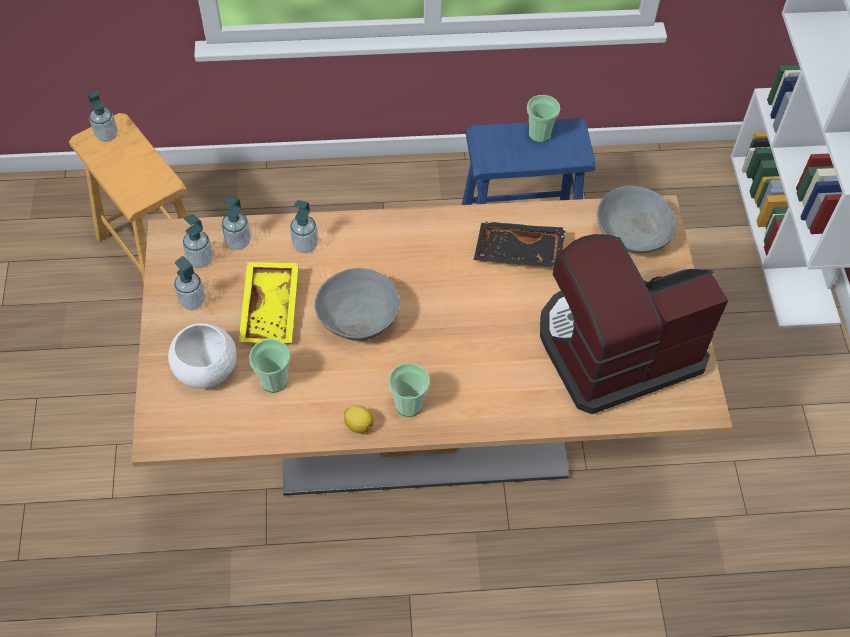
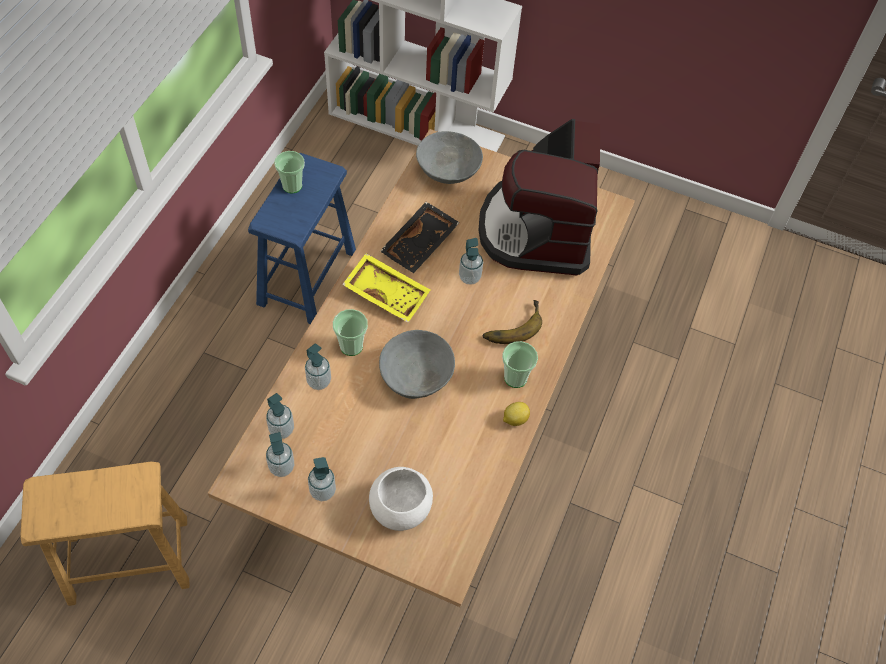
camera: 65 degrees left, 0 degrees up
(107, 135) = (44, 504): soap dispenser -> soap dispenser (469, 277)
(272, 309) = (369, 433): yellow tray -> yellow tray (387, 292)
(274, 381) = (441, 461): cup -> cup (351, 346)
(472, 374) = (511, 324): none -> banana

